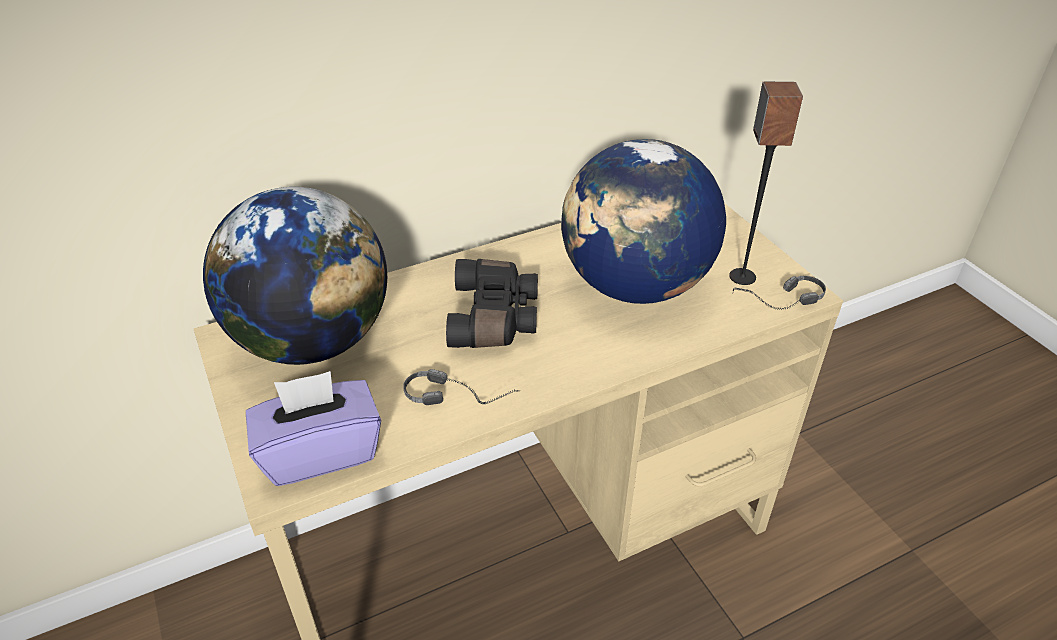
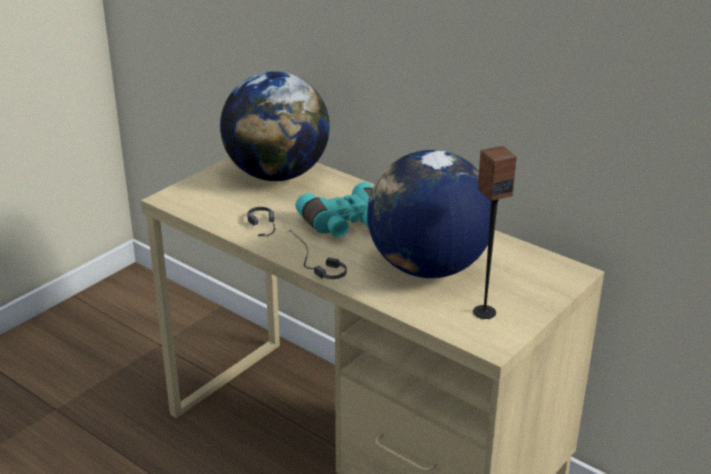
camera: 65 degrees right, 10 degrees down
(320, 452) = (195, 203): purple tissue box -> none
(496, 318) = (345, 224): black binoculars -> turquoise binoculars
(778, 303) = (464, 334): headphones -> headphones (311, 265)

